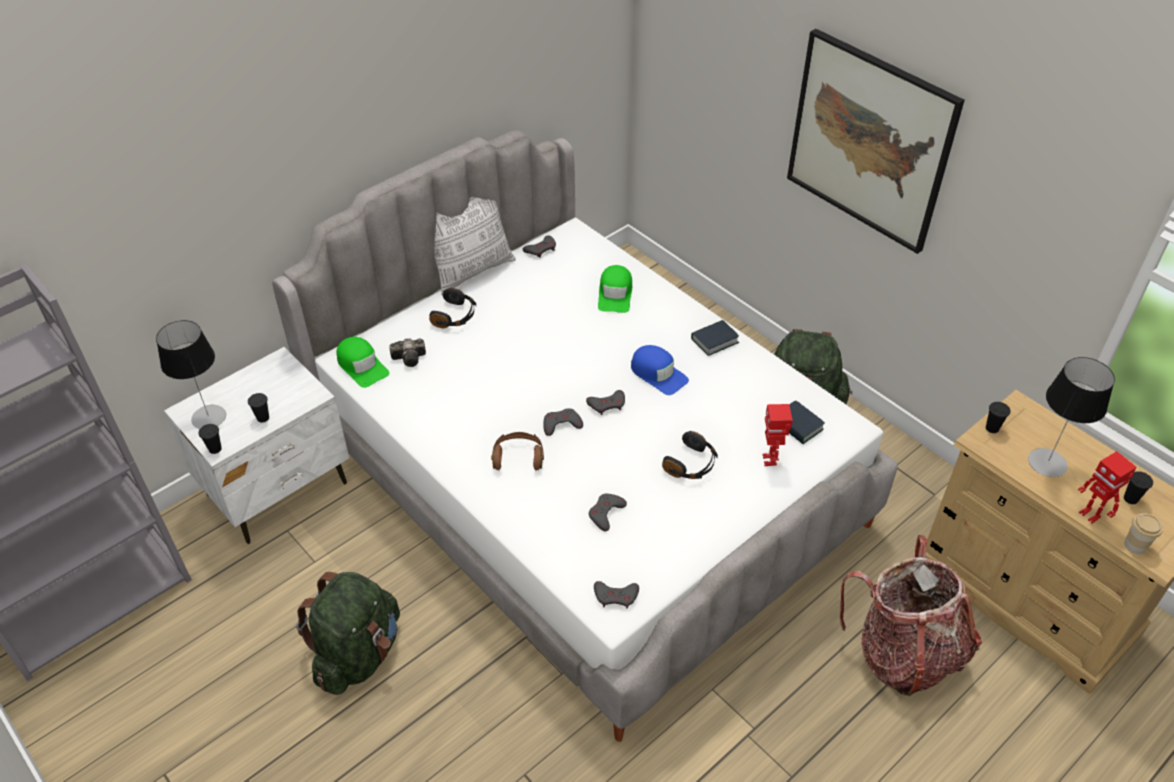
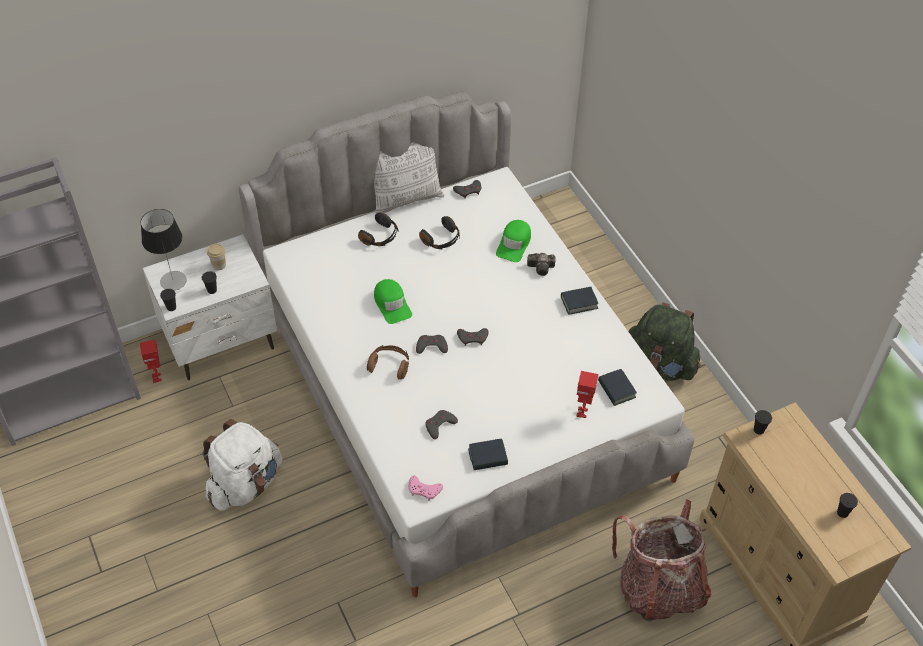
camera: 15 degrees right, 5 degrees up
(358, 654) = (245, 484): green backpack -> white backpack
(362, 366) = (296, 264): green cap -> green cap (392, 304)
(411, 358) = (335, 265): camera -> camera (542, 268)
(616, 596) = (424, 490): grey game controller -> pink game controller
(658, 374) = (522, 321): blue cap -> none
(679, 538) = (488, 457): none -> book
(691, 464) = (519, 402): black headphones -> black headphones (441, 240)
(870, 141) = (729, 170): picture -> none
(1047, 462) = (790, 468): table lamp -> none
(1090, 514) = (803, 517): toy robot -> toy robot (157, 377)
(1135, 545) = (826, 549): cup -> cup (219, 265)

